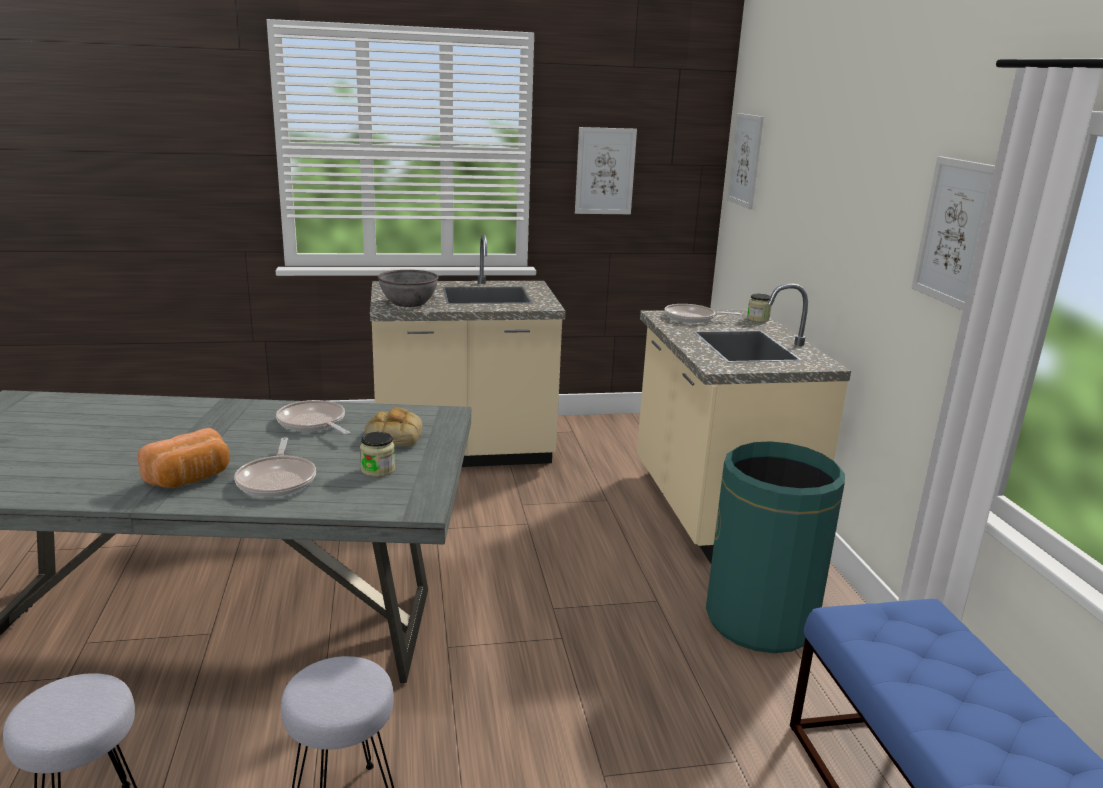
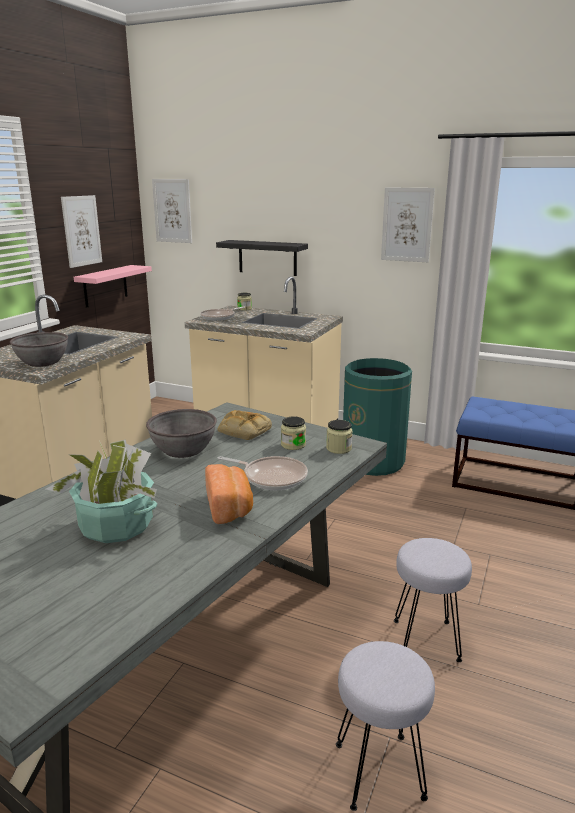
camera: 55 degrees left, 0 degrees up
(128, 443) = (116, 526): none -> potted plant
(313, 423) = (183, 450): frying pan -> grey bowl
(392, 497) = (338, 448): none -> jar
(631, 245) = (105, 286): none -> pink shelf
(805, 249) = (267, 257): none -> black shelf

